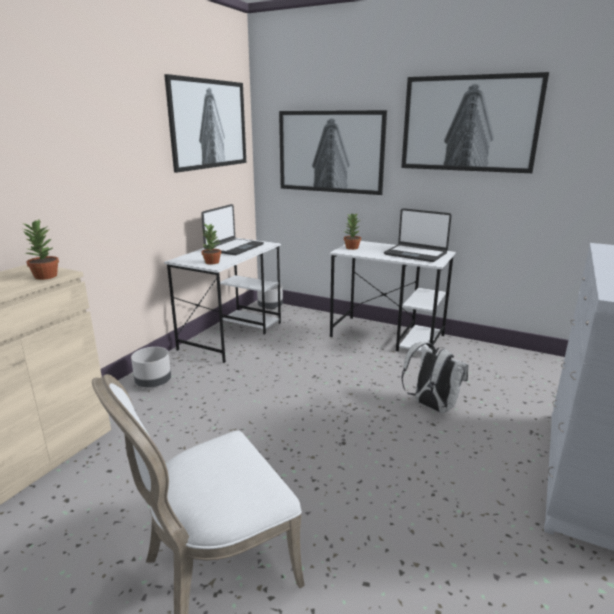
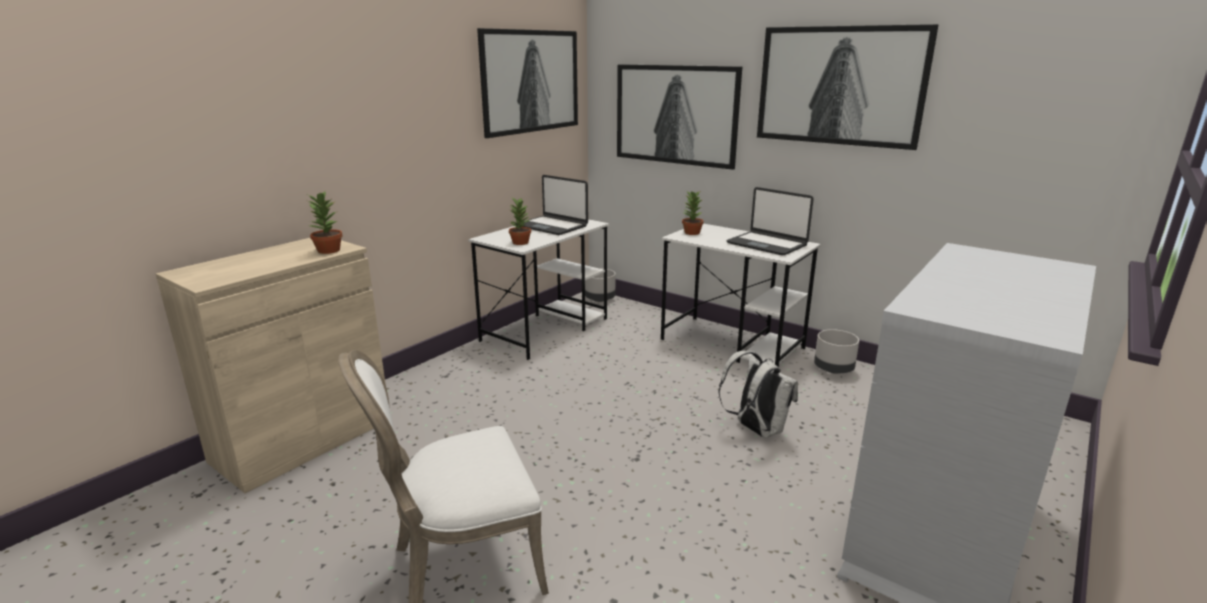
camera: 10 degrees right, 0 degrees up
(153, 383) = (445, 375): grey planter -> grey planter (833, 369)
(234, 248) = (552, 226): laptop -> laptop turned 90 degrees clockwise

